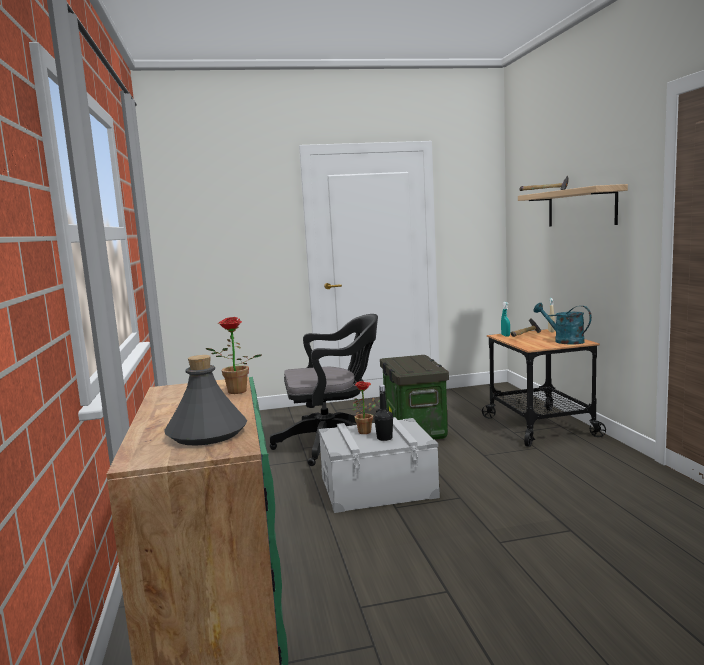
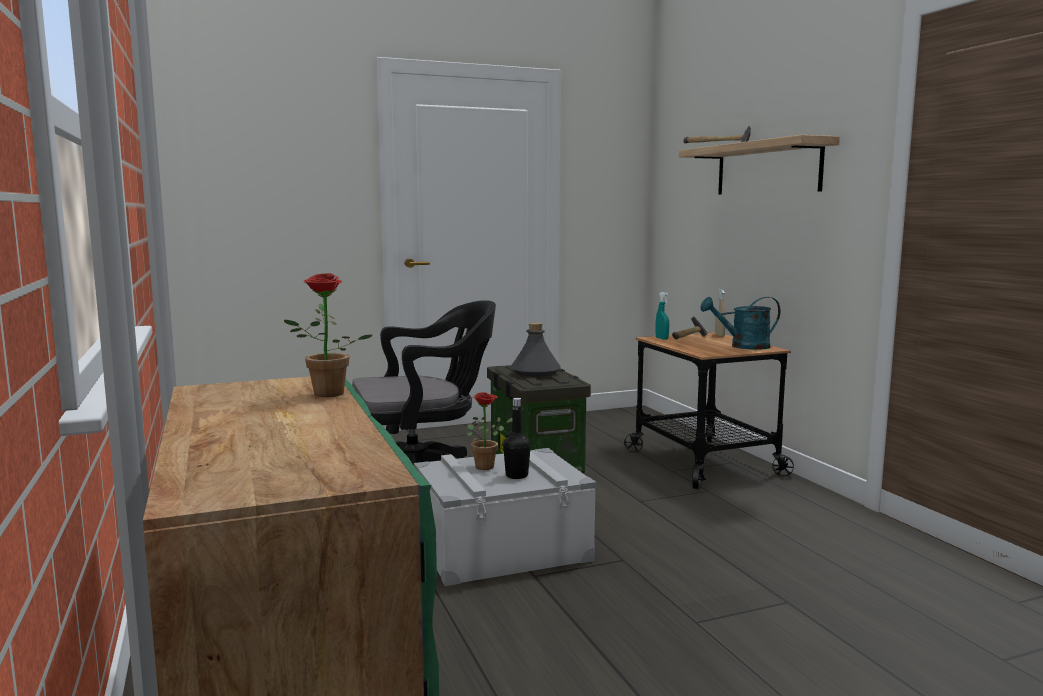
camera: 10 degrees left, 0 degrees up
(206, 433) = (306, 454): grey bottle -> grey bottle (535, 372)
(564, 341) = (743, 346): turquoise watering can -> turquoise watering can turned 45 degrees counterclockwise

